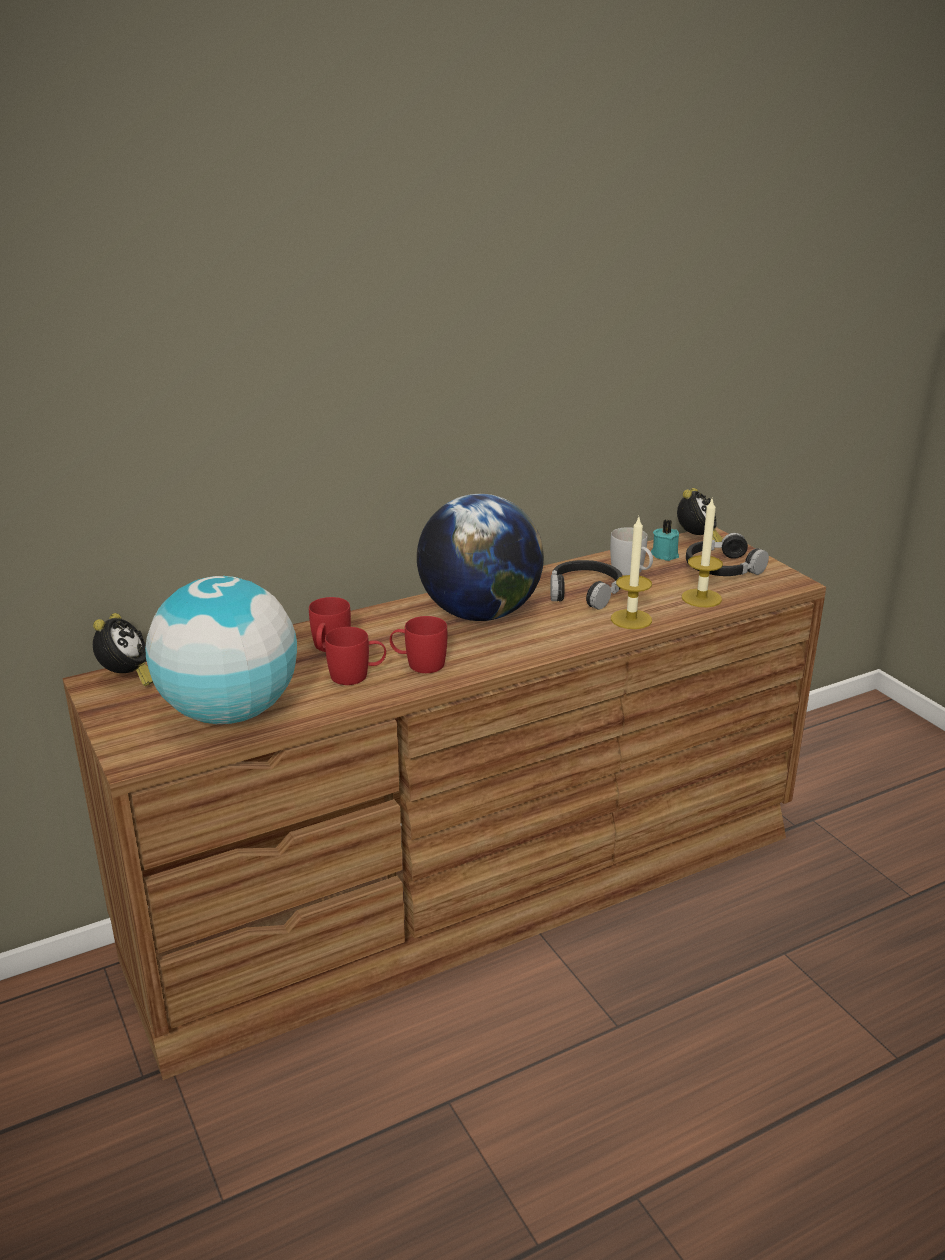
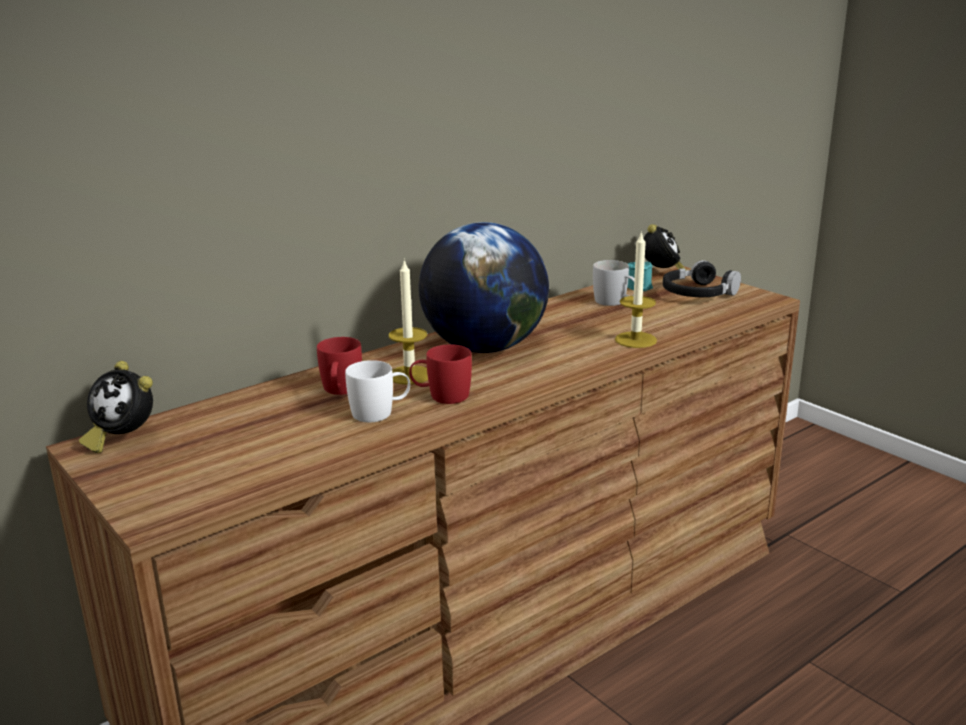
camera: 10 degrees left, 5 degrees down
(127, 679) = (123, 439): alarm clock -> alarm clock turned 120 degrees clockwise
(229, 713) = (251, 461): globe -> none
(357, 675) = (380, 412): red mug -> white mug
(584, 592) = (579, 322): black headphones -> none
(701, 598) = (692, 317): candle -> candle (409, 375)

